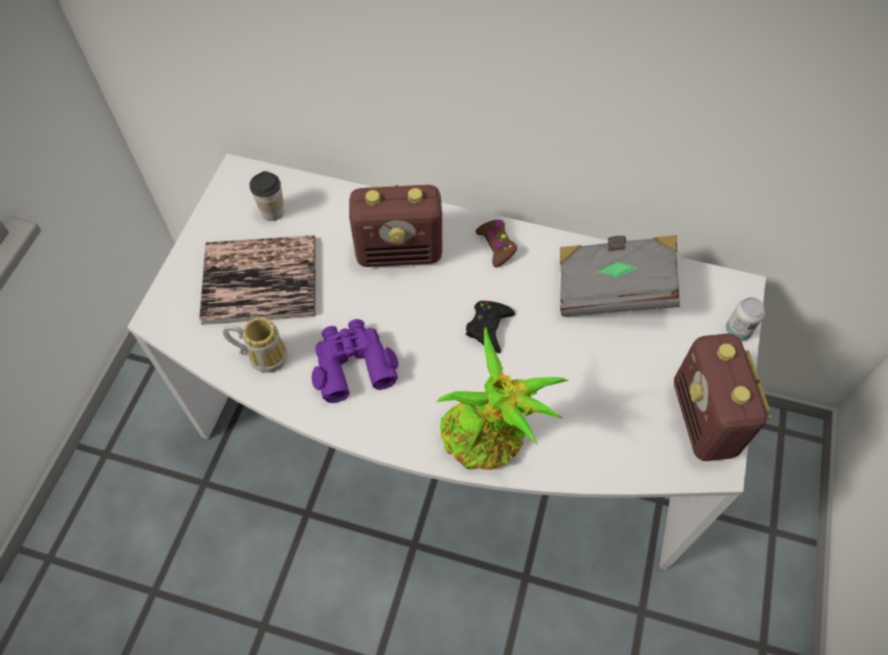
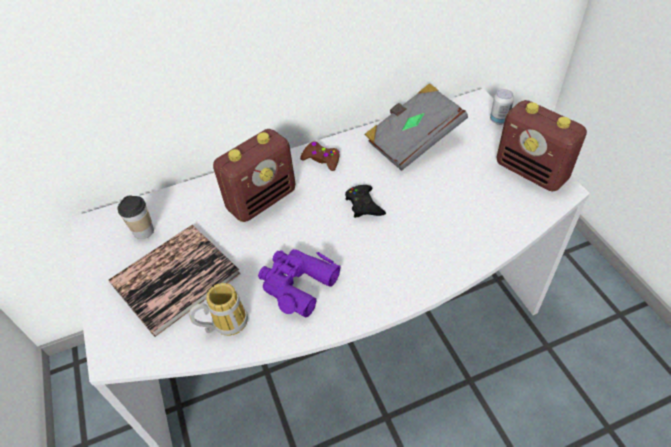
camera: 35 degrees left, 10 degrees down
(489, 437) = (429, 264): potted plant -> none

